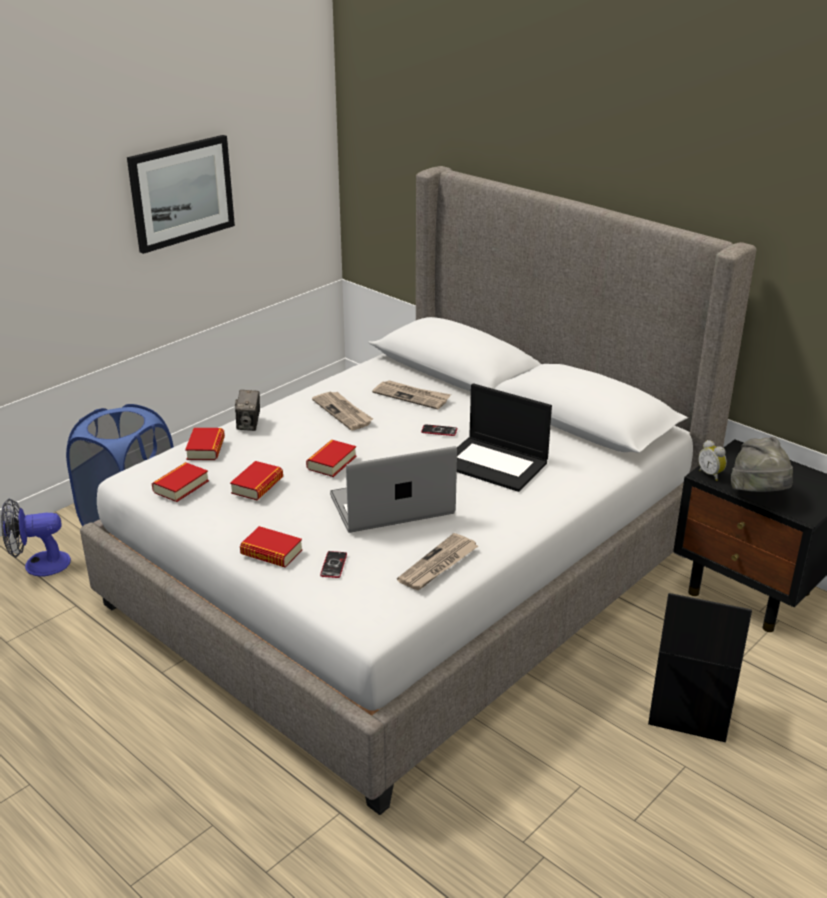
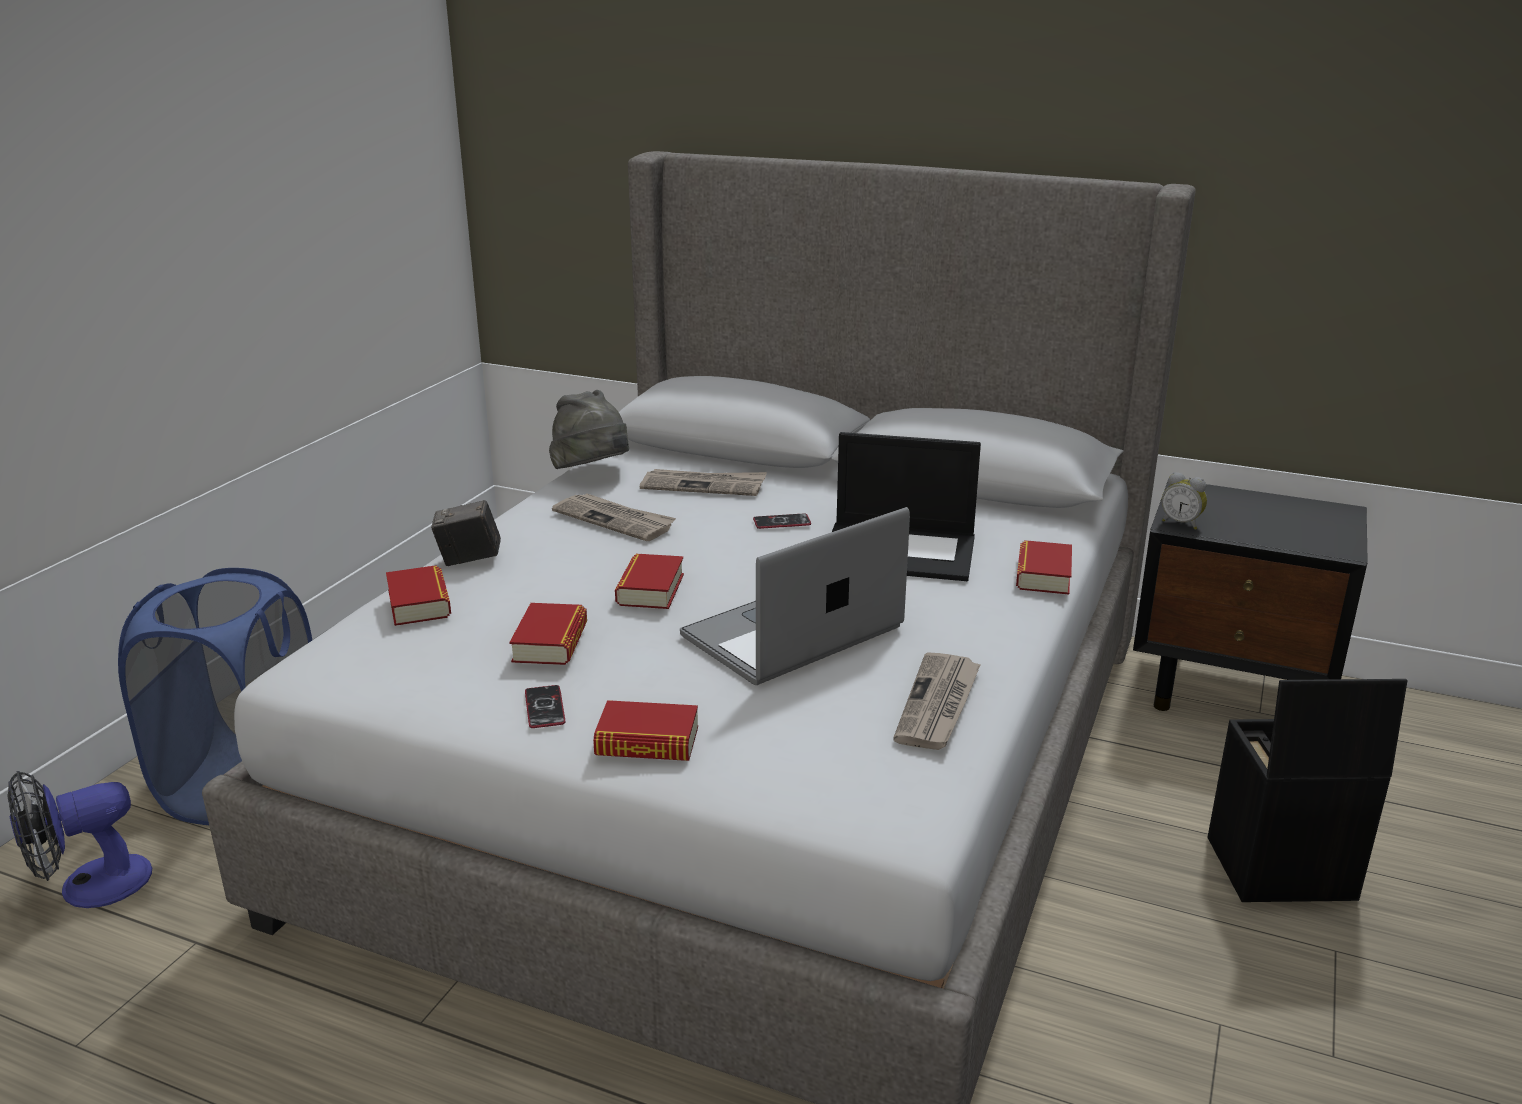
camera: 20 degrees left, 5 degrees down
(181, 192) = (251, 210): picture -> none
(181, 486) = (411, 668): book -> book (1043, 575)
(249, 425) = (469, 559): camera -> camera turned 105 degrees clockwise
(333, 565) = (770, 740): phone -> phone (545, 708)
(759, 495) = (1264, 537): grey hat -> grey hat (593, 474)

